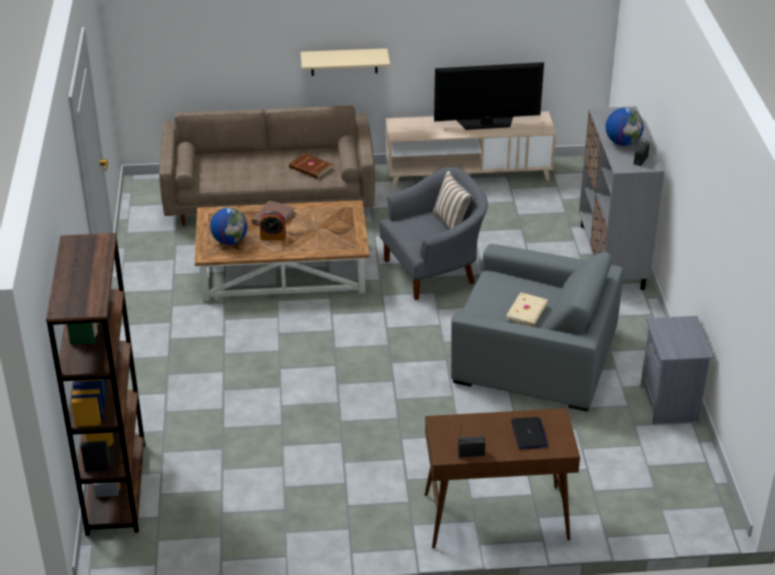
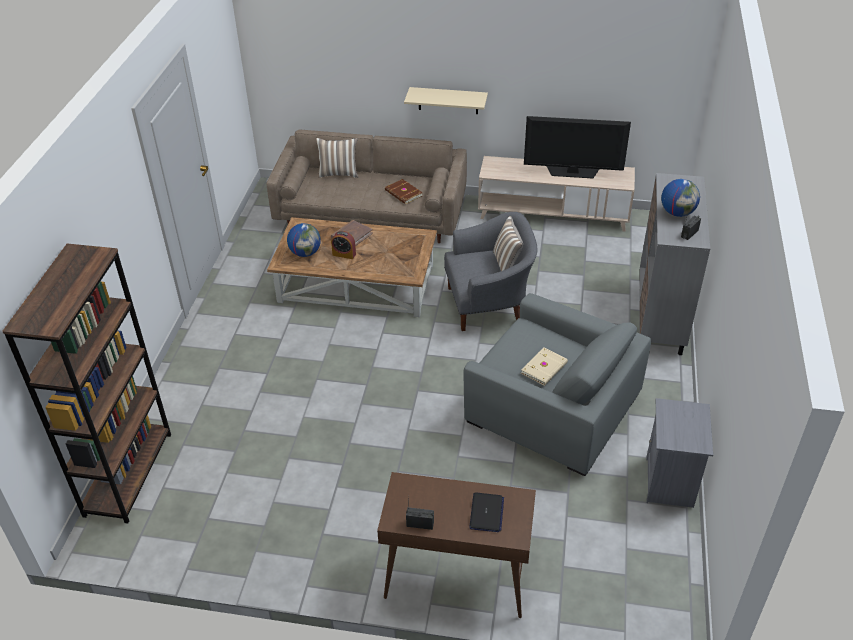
camera: 15 degrees right, 5 degrees up
(229, 156) = (338, 173): none -> pillow

